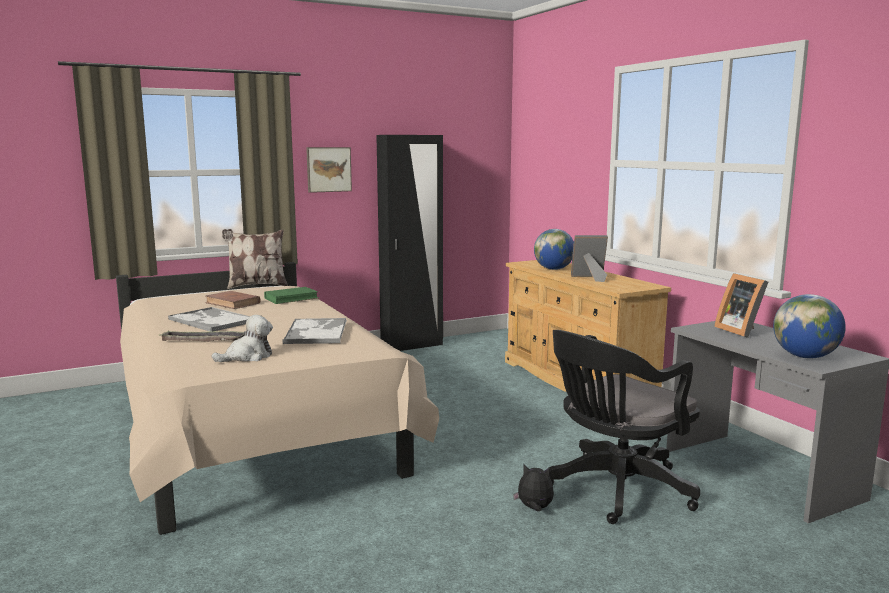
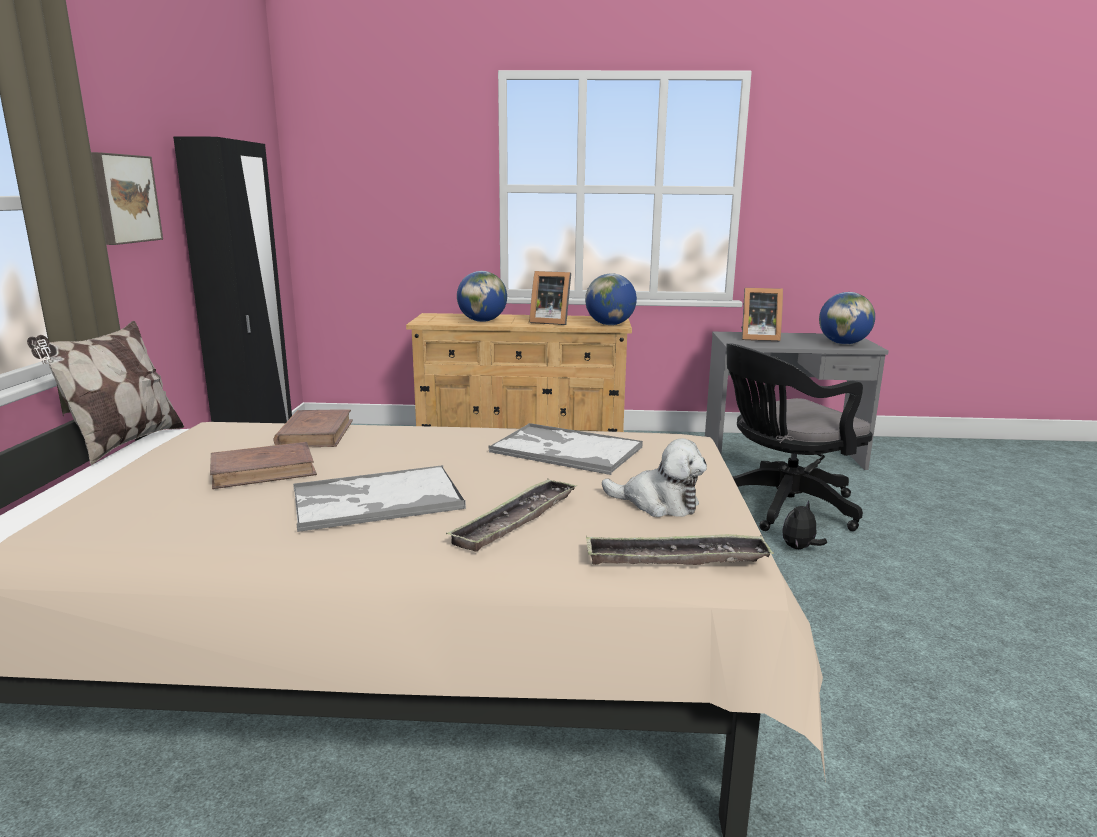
camera: 60 degrees left, 5 degrees up
(177, 368) = (676, 559): none -> tray
(247, 357) = (658, 503): plush toy -> plush toy turned 120 degrees clockwise
(291, 298) = (315, 433): green book -> brown book
(590, 278) = (549, 322): picture frame -> picture frame turned 105 degrees counterclockwise
(615, 490) = (781, 507): black office chair -> black office chair turned 75 degrees clockwise
(619, 288) = (610, 324): none -> globe

